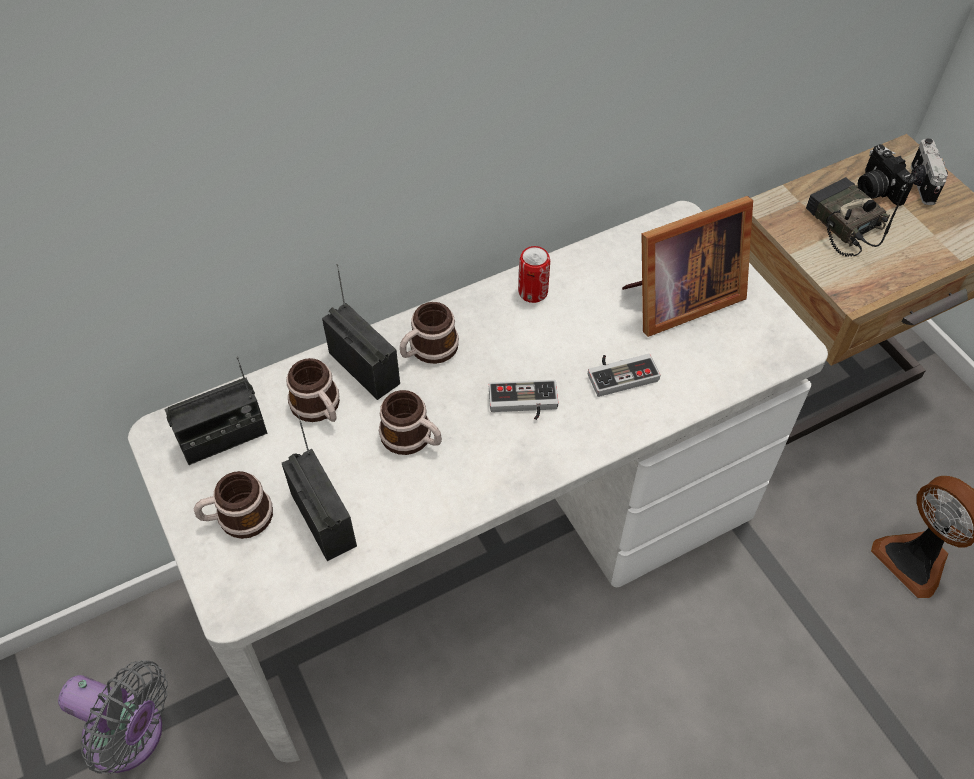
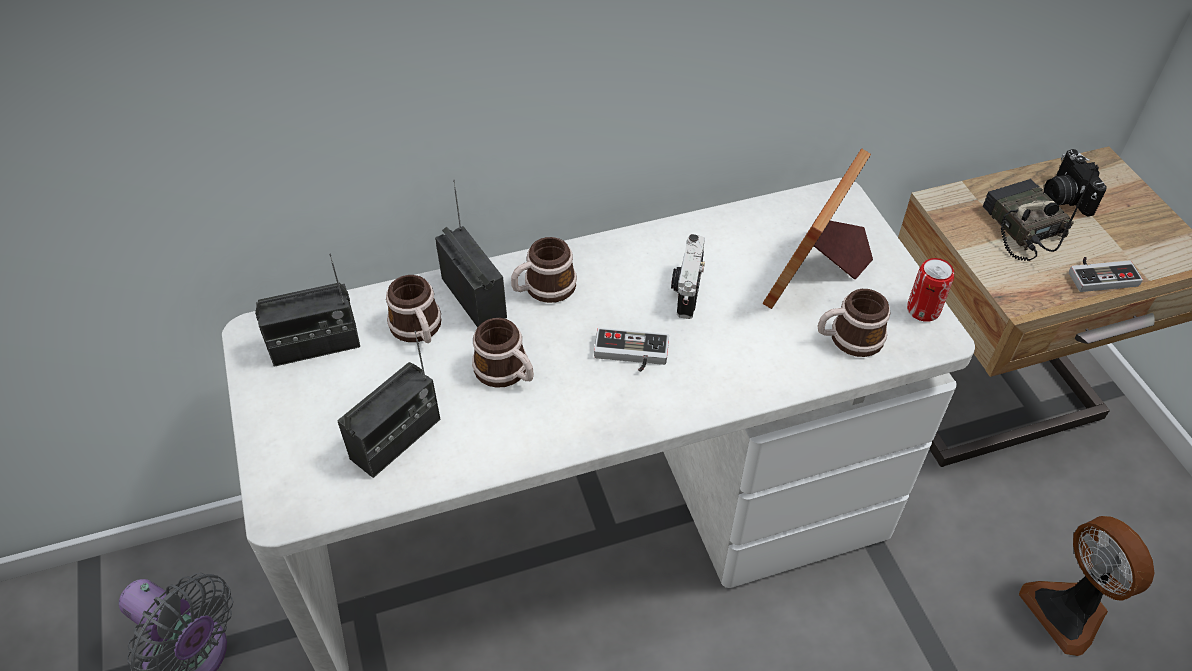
camera: 10 degrees right, 5 degrees down
(237, 518) = (309, 424): mug -> mug (848, 339)
(324, 519) = (396, 439): radio -> radio turned 60 degrees clockwise
(533, 292) = (665, 247): can -> can (923, 310)
(620, 372) = (741, 337): game controller -> game controller (1100, 274)
(677, 300) = (818, 274): picture frame -> picture frame turned 135 degrees clockwise
(920, 184) = (1115, 197): camera -> camera (686, 290)

